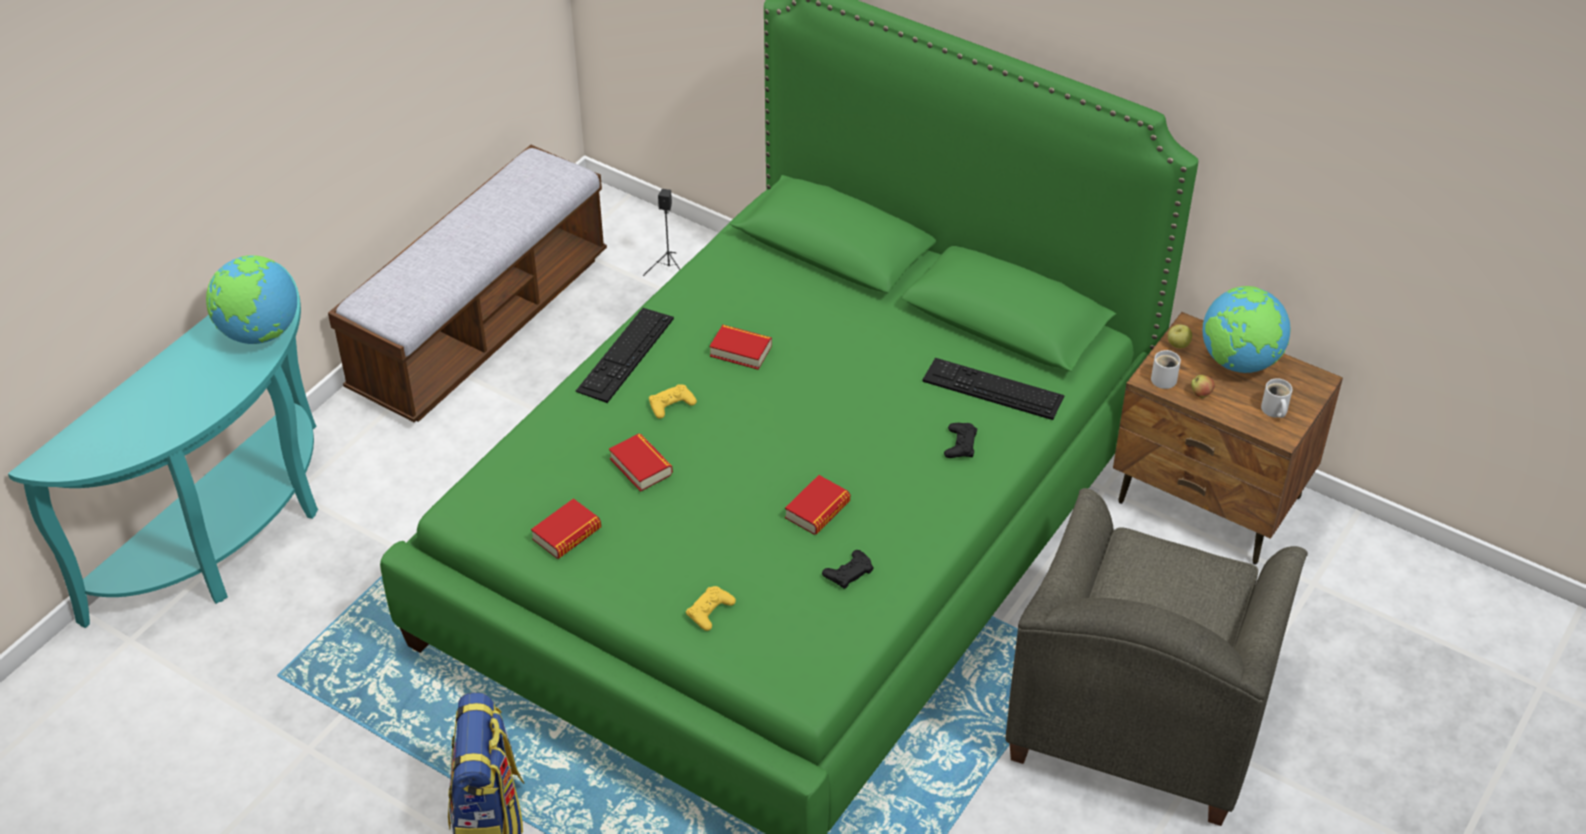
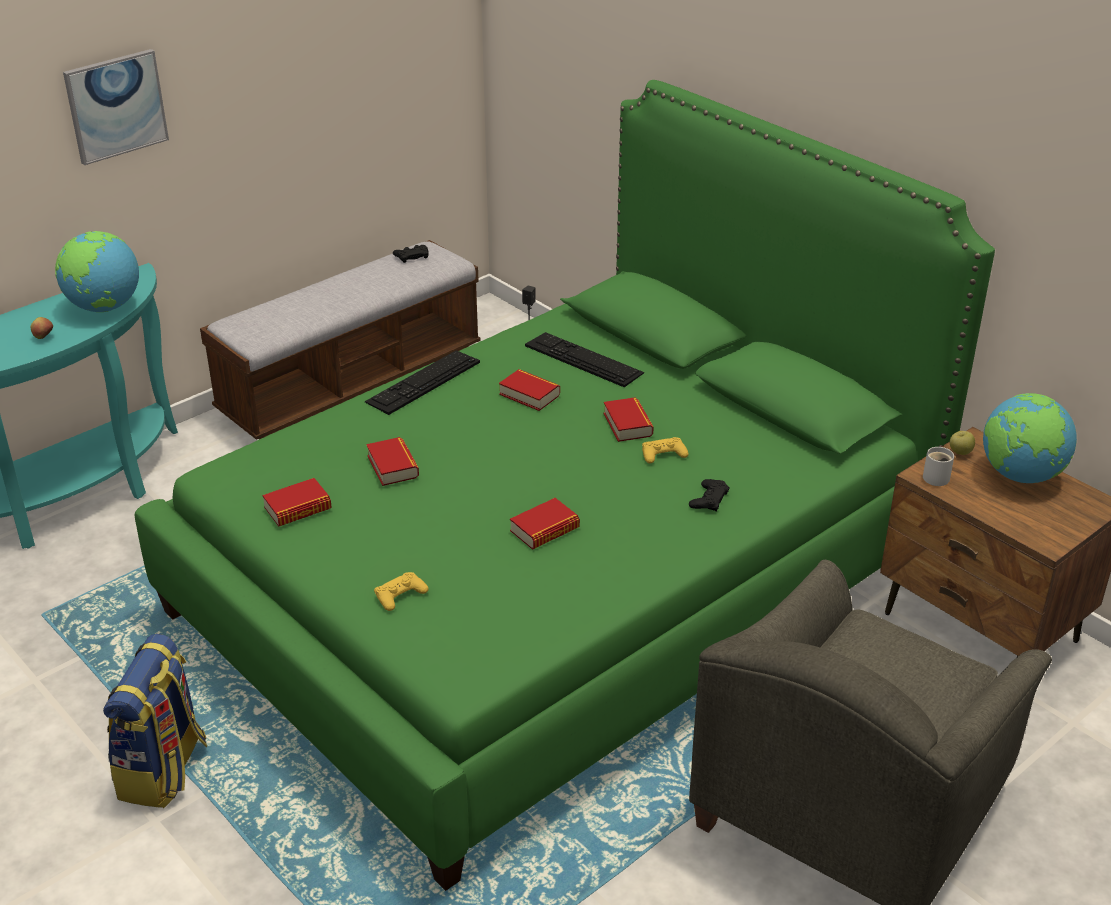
camera: 15 degrees right, 10 degrees down
(235, 113) = (116, 106): none -> picture
(671, 404) = (446, 425): yellow game controller -> yellow game controller (663, 454)
(848, 572) = (552, 587): black game controller -> black game controller (412, 256)
(852, 370) = (627, 424): none -> book
(993, 388) = (759, 460): keyboard -> keyboard (583, 359)
(1200, 394) = (971, 496): apple -> apple (44, 337)
(1274, 410) = (1046, 521): white mug -> none

